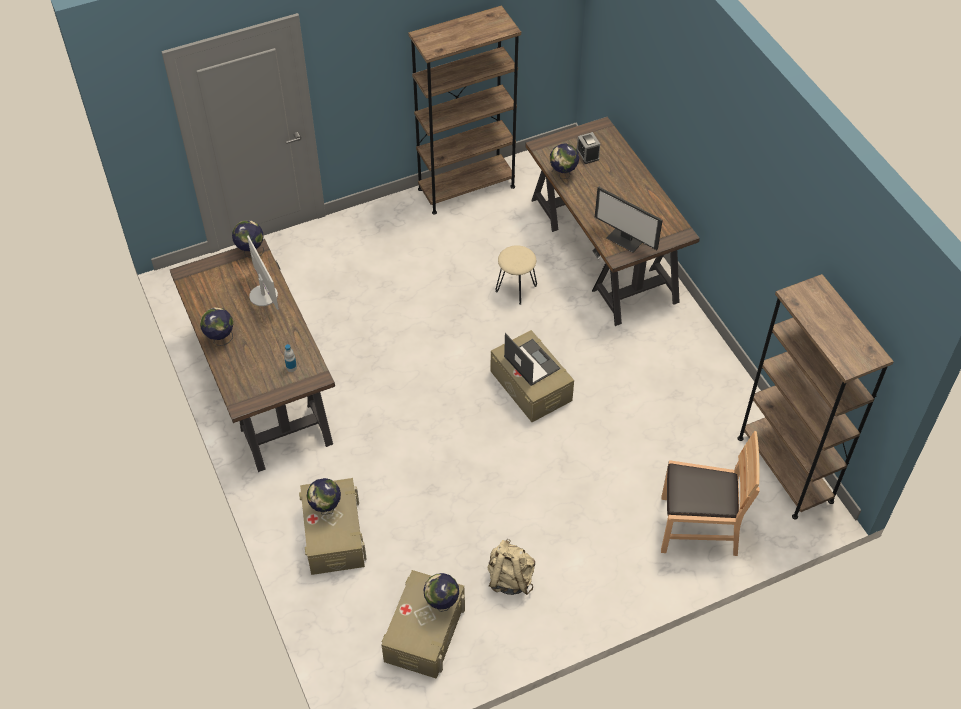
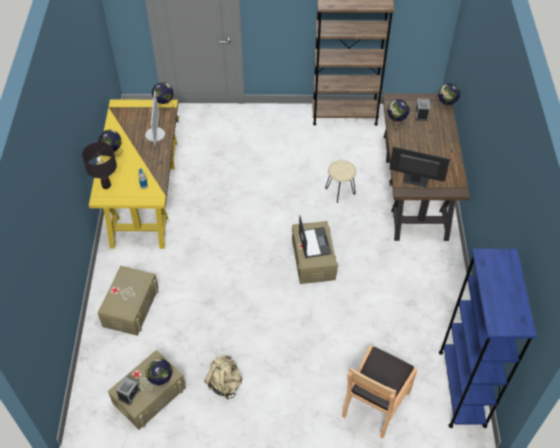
camera: 25 degrees right, 0 degrees up
(240, 385) = (106, 185): none -> black table lamp
(261, 382) = (144, 193): brown desk -> yellow desk
(326, 508) = (127, 287): globe -> globe (446, 106)
(411, 636) = (129, 394): none -> alarm clock
(625, 239) = (415, 180): monitor -> monitor turned 135 degrees clockwise
(698, 527) = (375, 403): brown chair -> brown chair turned 90 degrees clockwise
(784, 469) = (462, 388): brown bookcase -> blue bookcase

